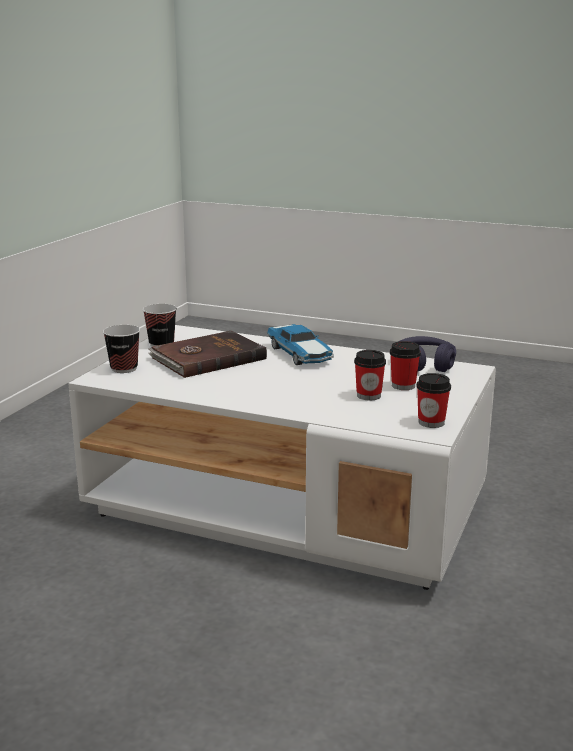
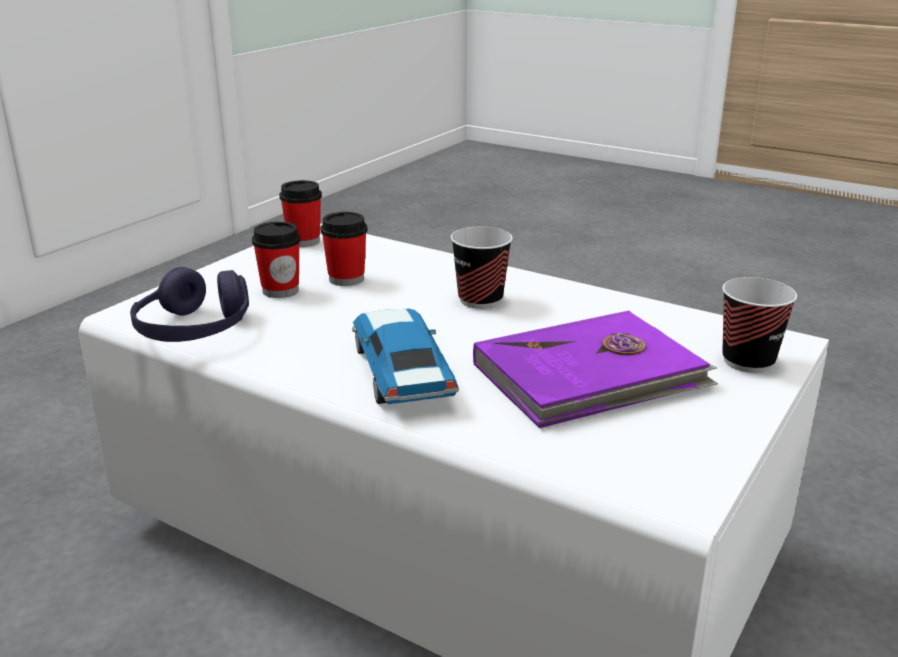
camera: 170 degrees left, 5 degrees up
(161, 344) = (705, 433): cup -> cup (480, 300)
(207, 358) = (591, 376): brown book -> purple book

